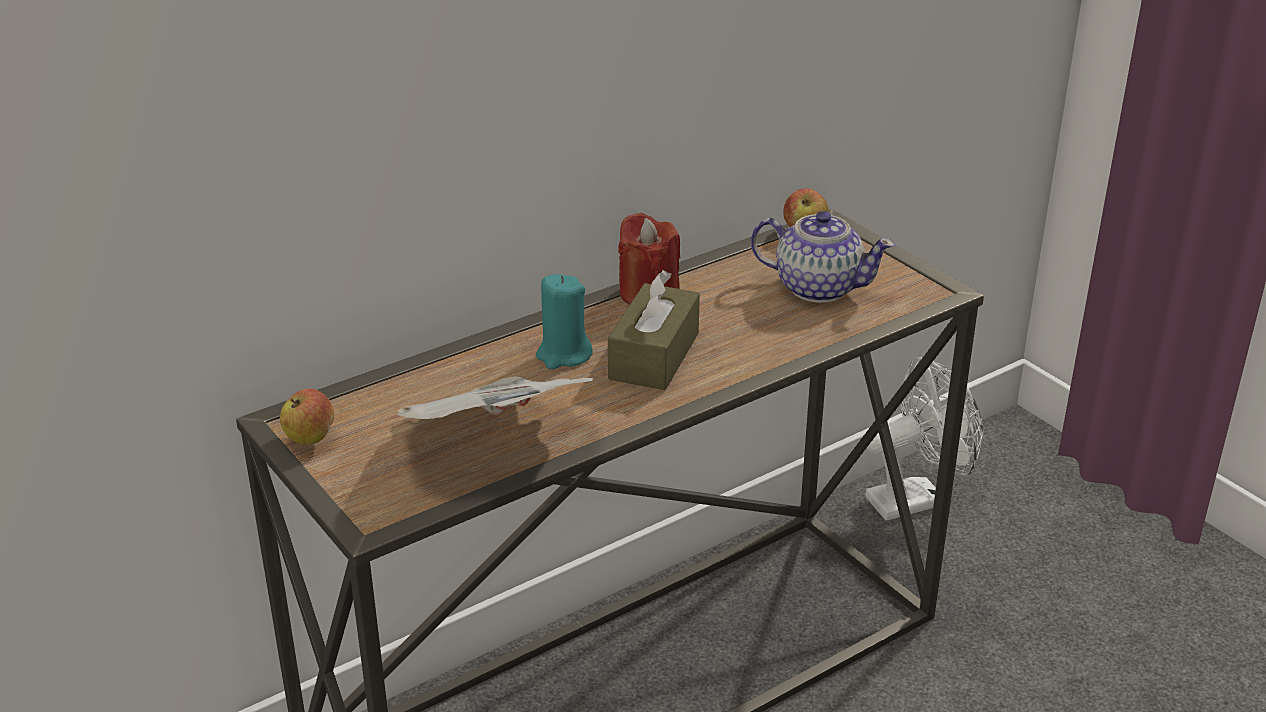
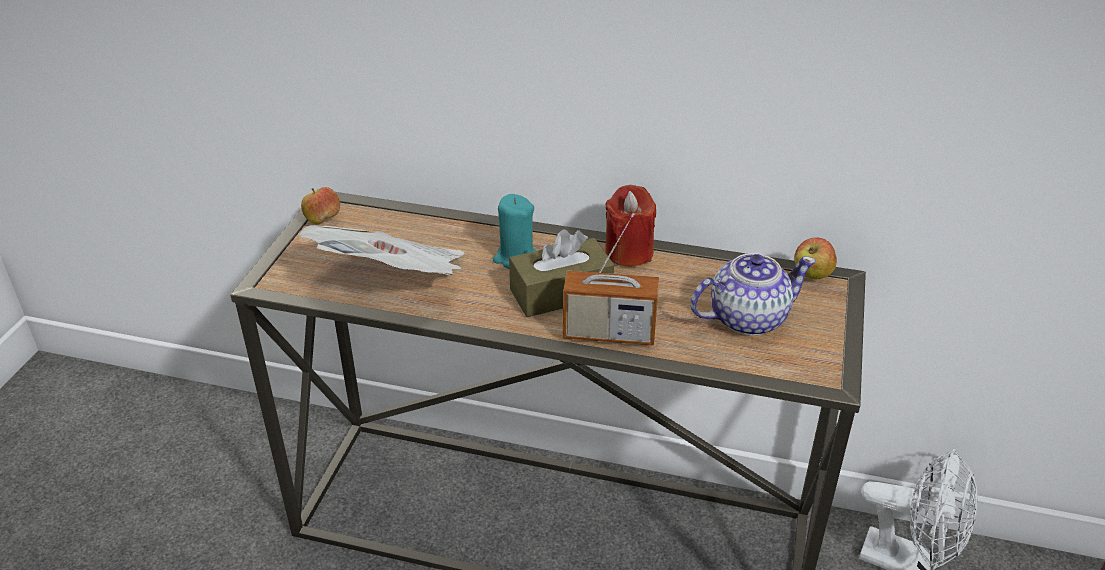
camera: 50 degrees right, 5 degrees up
(750, 358) = (609, 333): none -> radio
(817, 287) = (746, 318): teapot -> teapot turned 90 degrees counterclockwise

